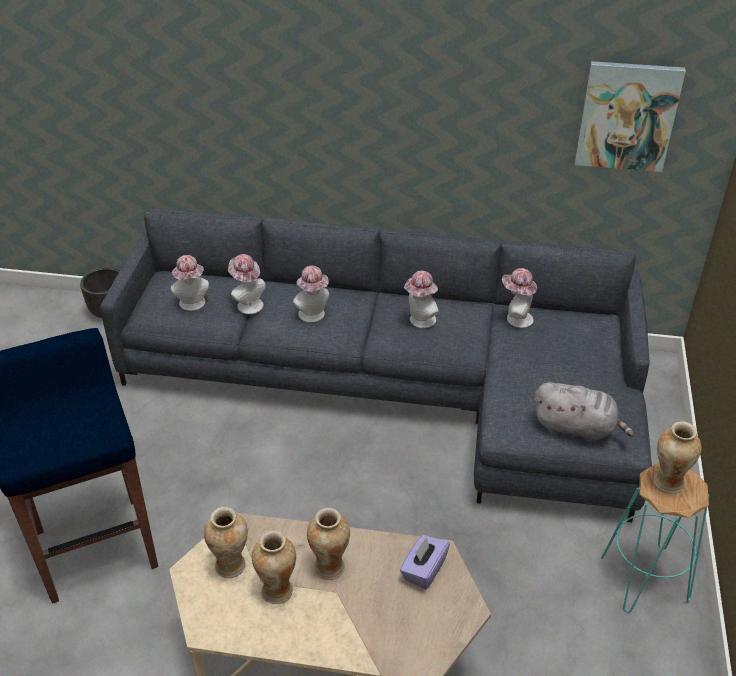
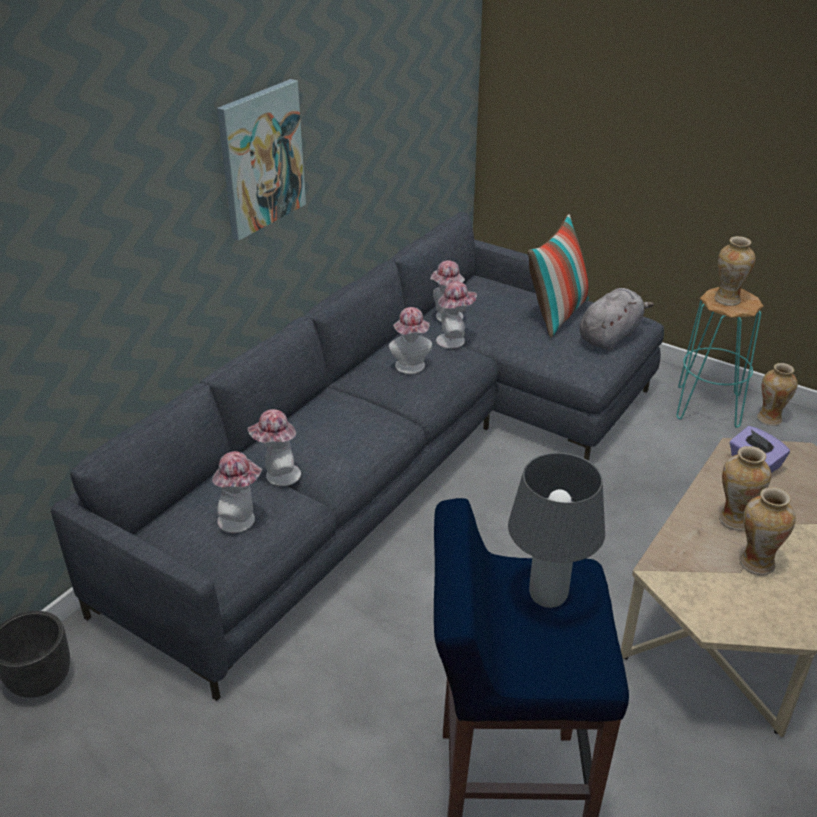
camera: 65 degrees left, 5 degrees down
(80, 424) = (547, 597): none -> grey table lamp
(231, 566) = (713, 589): vase -> vase (770, 419)
(313, 316) = (345, 432): hat -> hat (454, 340)
(583, 382) = (556, 314): none -> pillow
(627, 116) = (425, 83): picture -> picture (261, 158)

